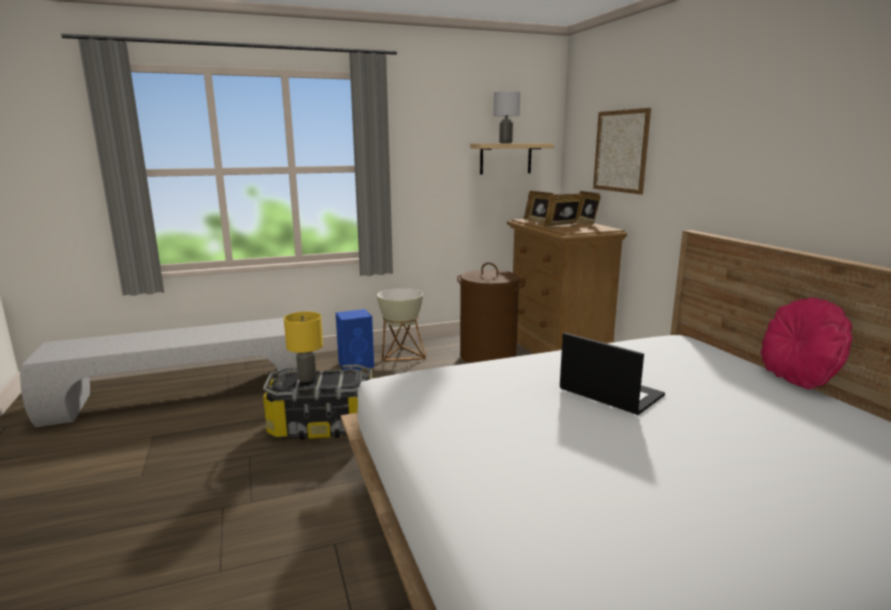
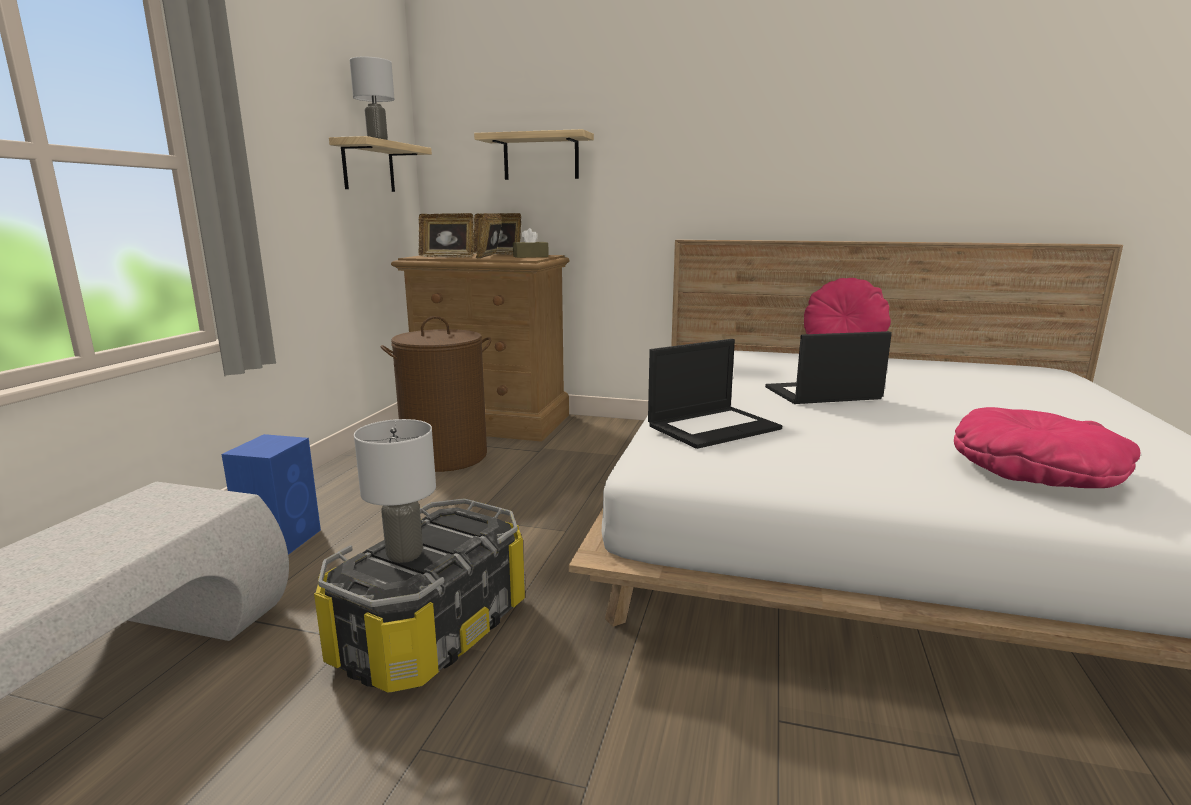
camera: 55 degrees left, 0 degrees up
(307, 379) = (402, 555): yellow table lamp -> white table lamp
(401, 355) = (327, 500): planter -> none
(466, 377) = (714, 427): none -> laptop
(535, 495) = (1035, 469): none -> pink pillow
(587, 229) = (530, 256): none -> brown tissue box
(621, 150) = (541, 157): picture -> shelf

